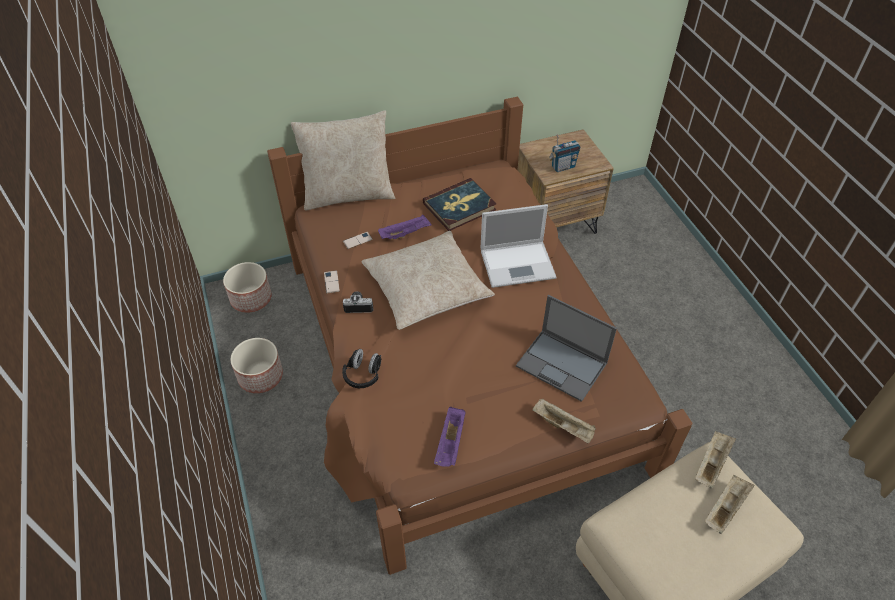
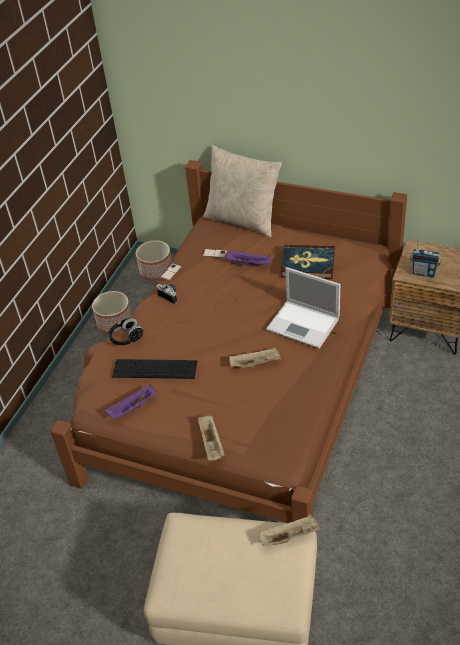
camera: 45 degrees right, 5 degrees down
(426, 288) = (224, 307): beige pillow -> none
(429, 389) = (155, 369): none -> keyboard
(562, 365) = (256, 406): laptop -> none
(725, 508) = (264, 568): beige tray -> beige tray (255, 363)

